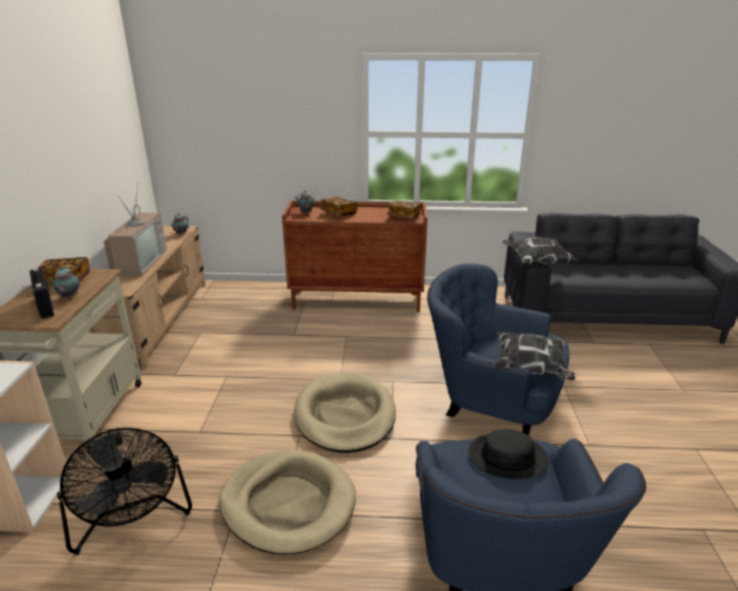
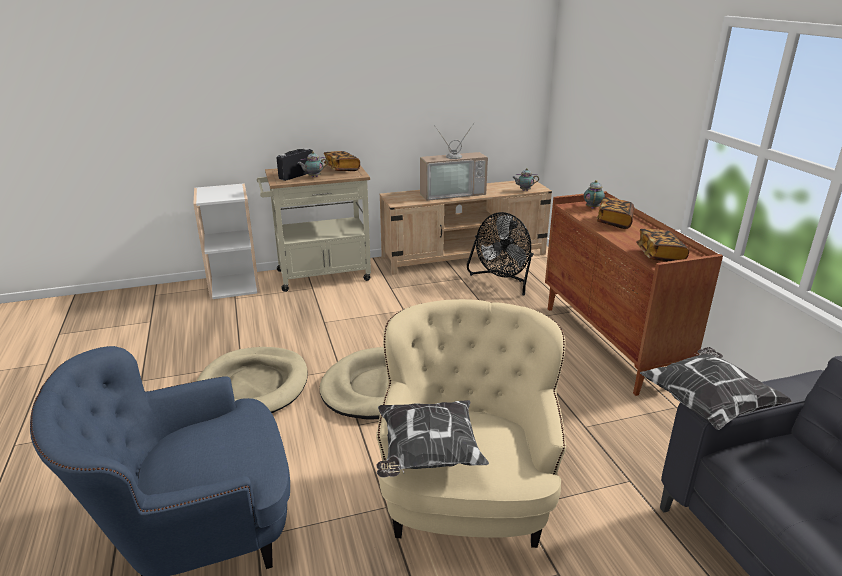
camera: 70 degrees right, 0 degrees up
(127, 518) = (226, 325): black fan -> black fan (502, 279)
(490, 402) = (467, 493): blue armchair -> beige armchair
(507, 457) = (237, 448): black hat -> none

